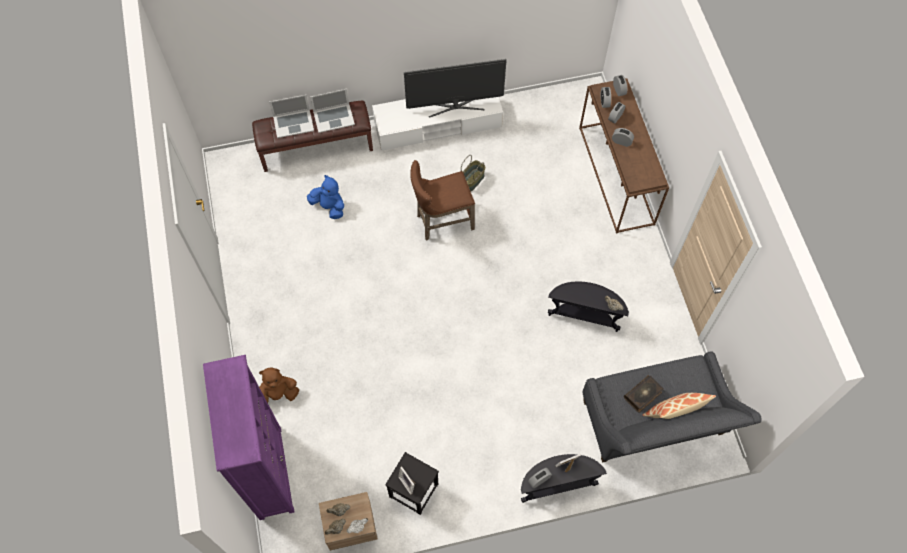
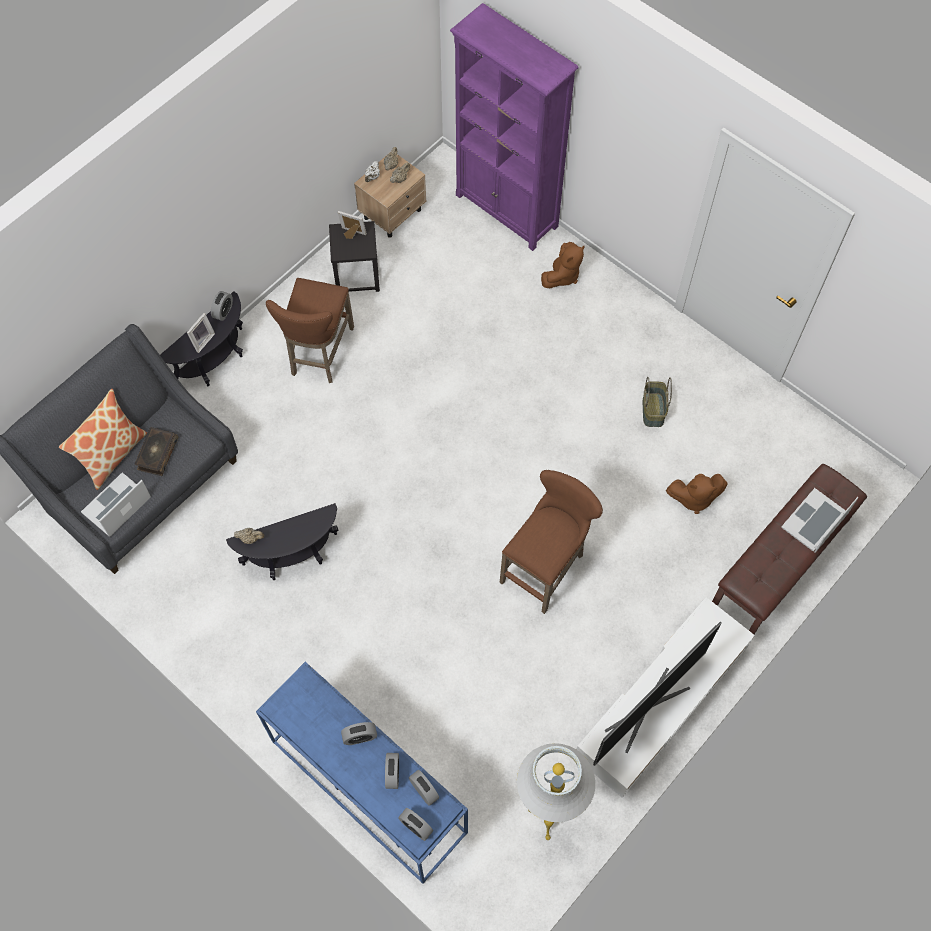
camera: 145 degrees right, 0 degrees up
(329, 206) = (694, 498): blue plush toy -> brown plush toy
(333, 117) = (775, 561): laptop -> laptop (116, 505)
(472, 180) = (553, 648): basket -> basket (653, 410)
(481, 444) = (319, 354): none -> brown stool
(537, 112) = (545, 819): none -> white floor lamp
(617, 176) = (366, 786): brown console table -> blue console table

